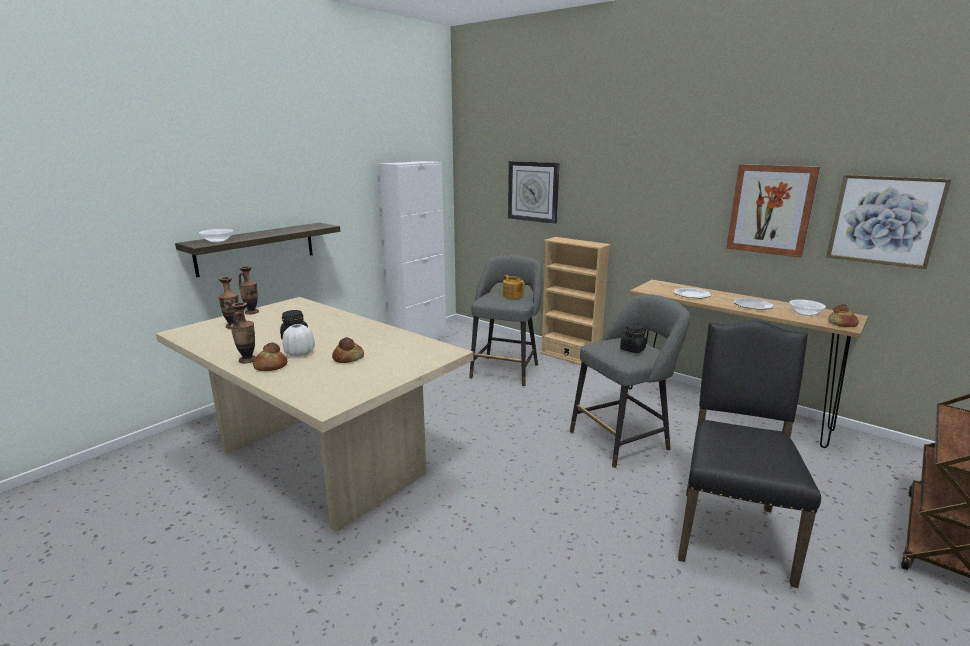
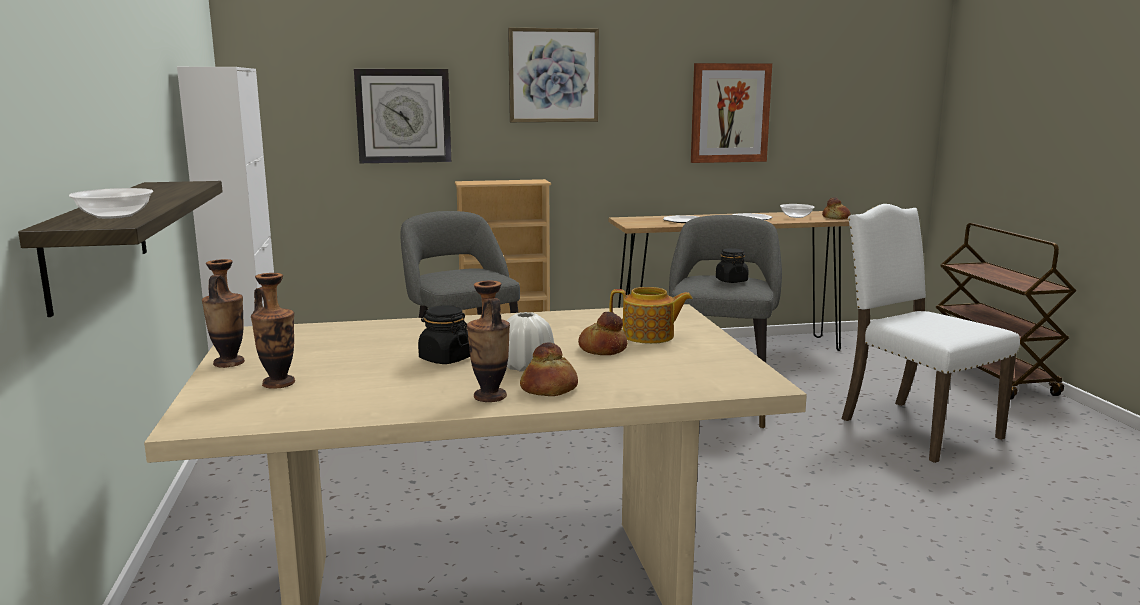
camera: 50 degrees left, 5 degrees down
(513, 296) = (468, 271): teapot -> teapot (649, 336)
(731, 531) = (914, 428): black chair -> white chair
(884, 220) = (827, 114): picture -> picture (553, 75)

